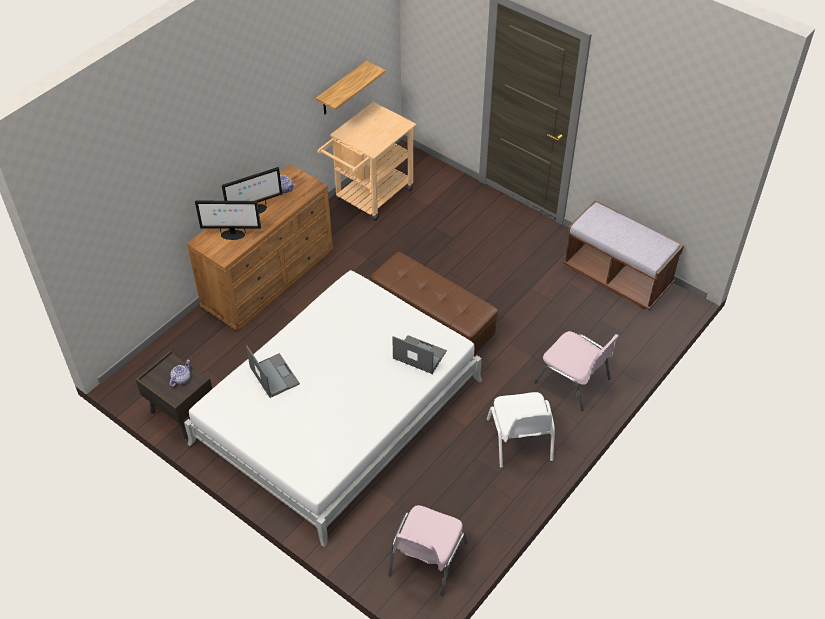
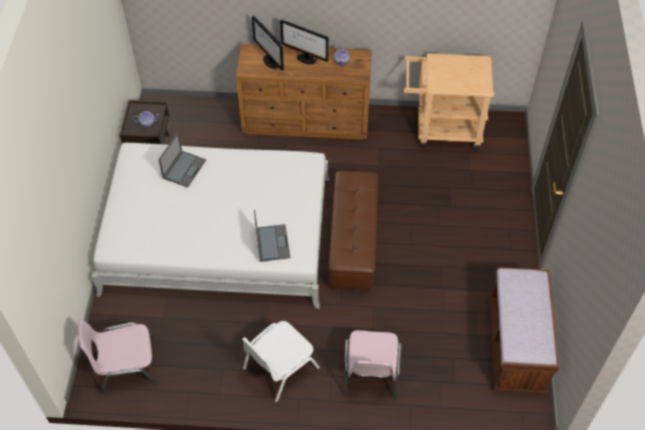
camera: 55 degrees right, 5 degrees up
(342, 89) = (456, 24): shelf -> none

